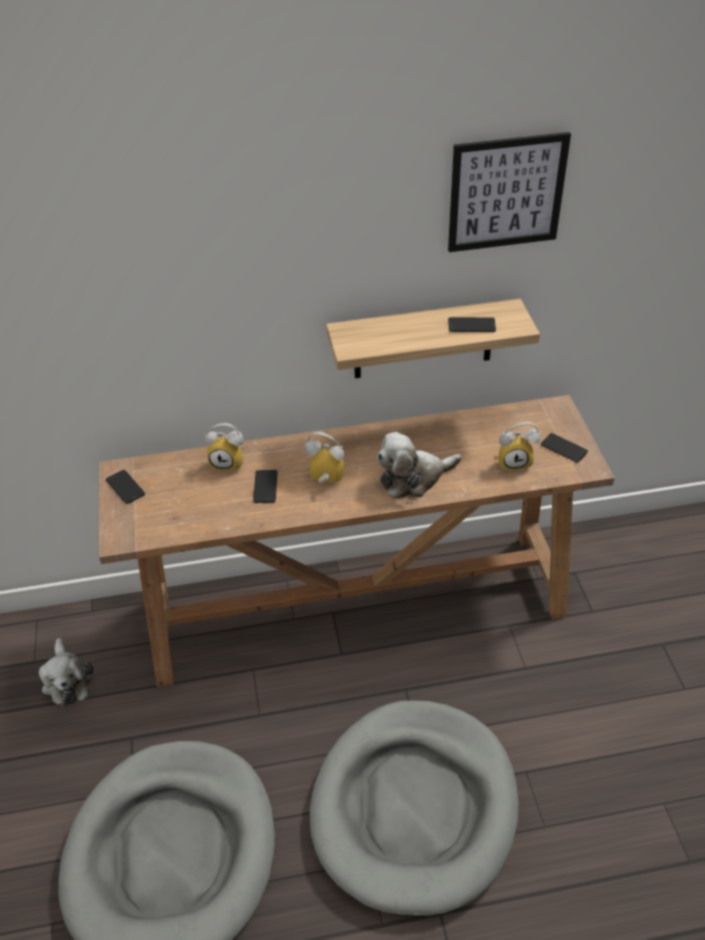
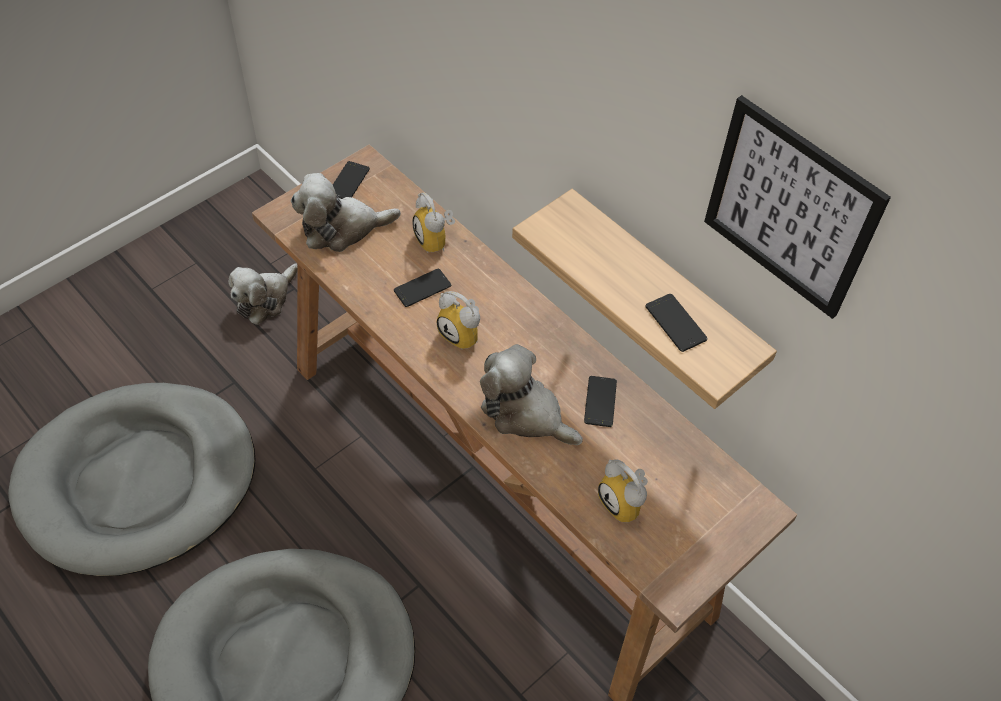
camera: 55 degrees right, 10 degrees up
(168, 509) = (342, 228): none -> plush toy
(324, 482) = (463, 334): alarm clock -> alarm clock turned 150 degrees clockwise
(563, 448) = (688, 547): phone -> phone (600, 401)

